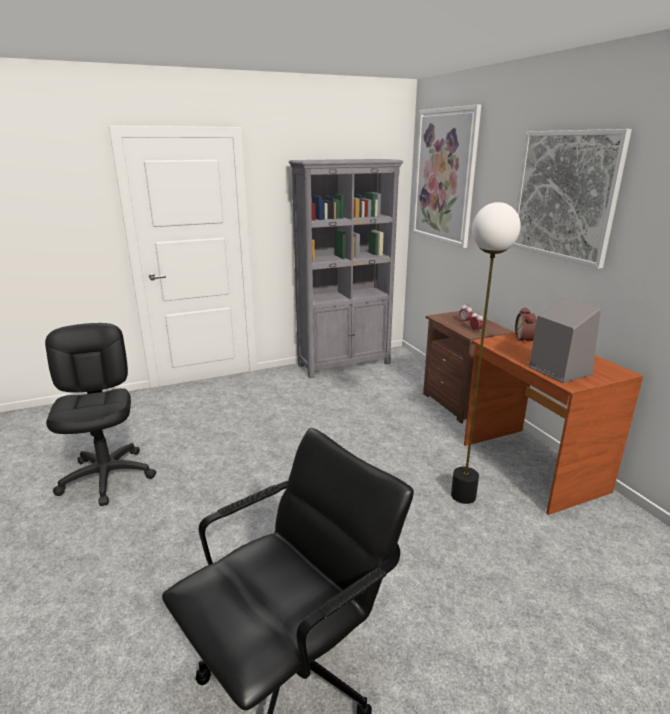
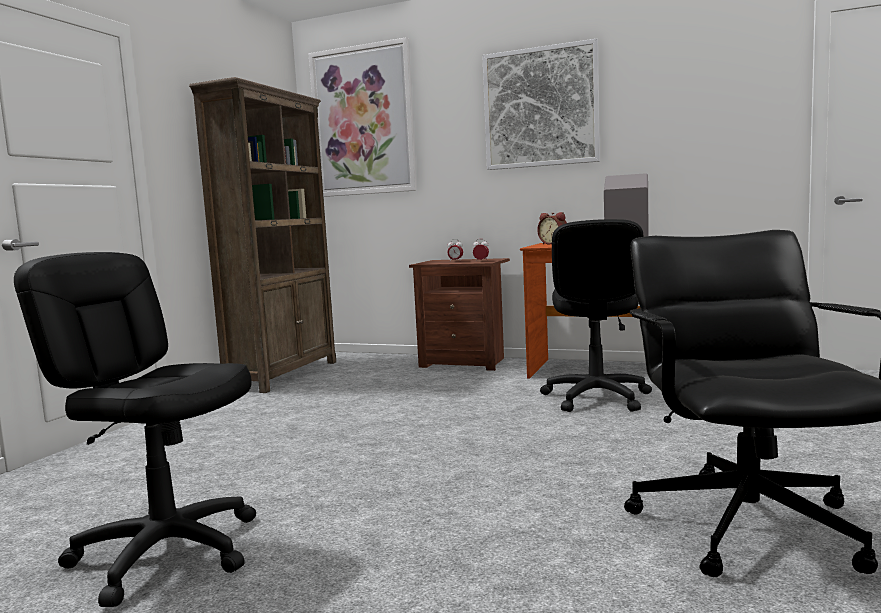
camera: 45 degrees left, 15 degrees down
(345, 364) = (284, 375): grey bookcase -> brown bookcase
(462, 495) = (596, 398): floor lamp -> black office chair

